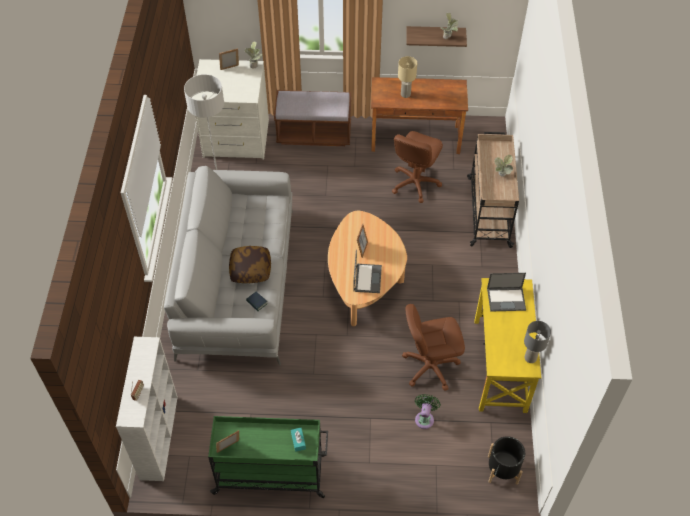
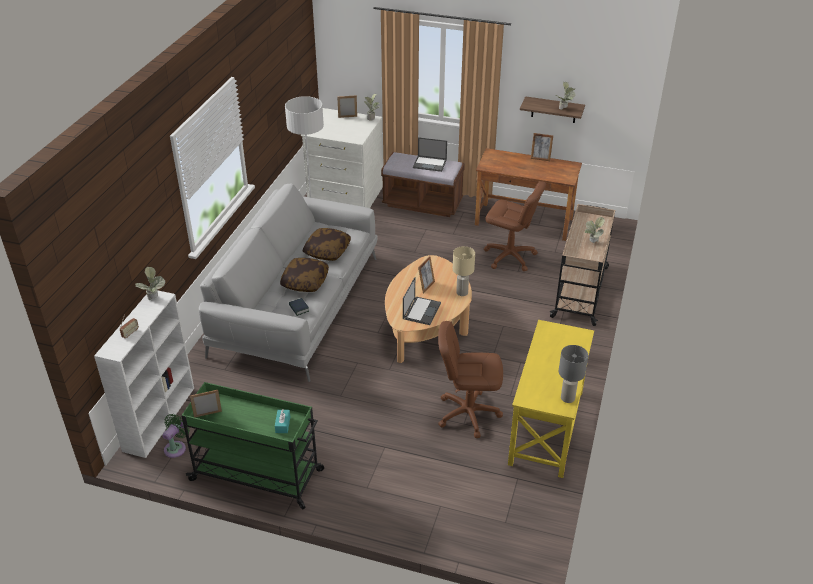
camera: 15 degrees right, 15 degrees down
(143, 348) = (154, 299): none -> potted plant
(257, 228) = (327, 251): none -> pillow
(406, 94) = (515, 165): beige table lamp -> beige table lamp (462, 293)
(415, 183) = (510, 257): brown office chair -> brown office chair turned 105 degrees counterclockwise
(425, 418) = (444, 459): green fan -> green fan (176, 447)
(427, 81) = (540, 158): none -> picture frame
(502, 470) = (515, 527): black planter -> none
(506, 299) = (559, 342): laptop -> laptop (430, 164)

